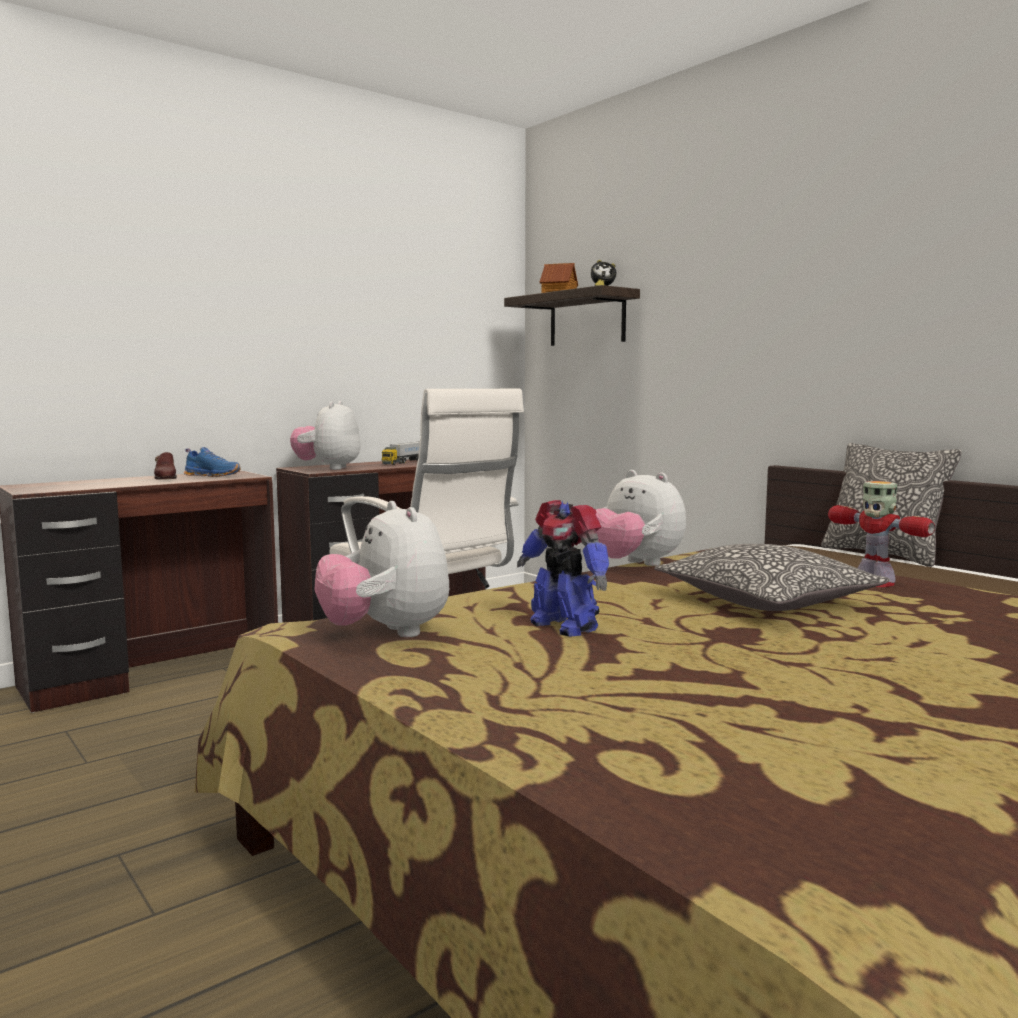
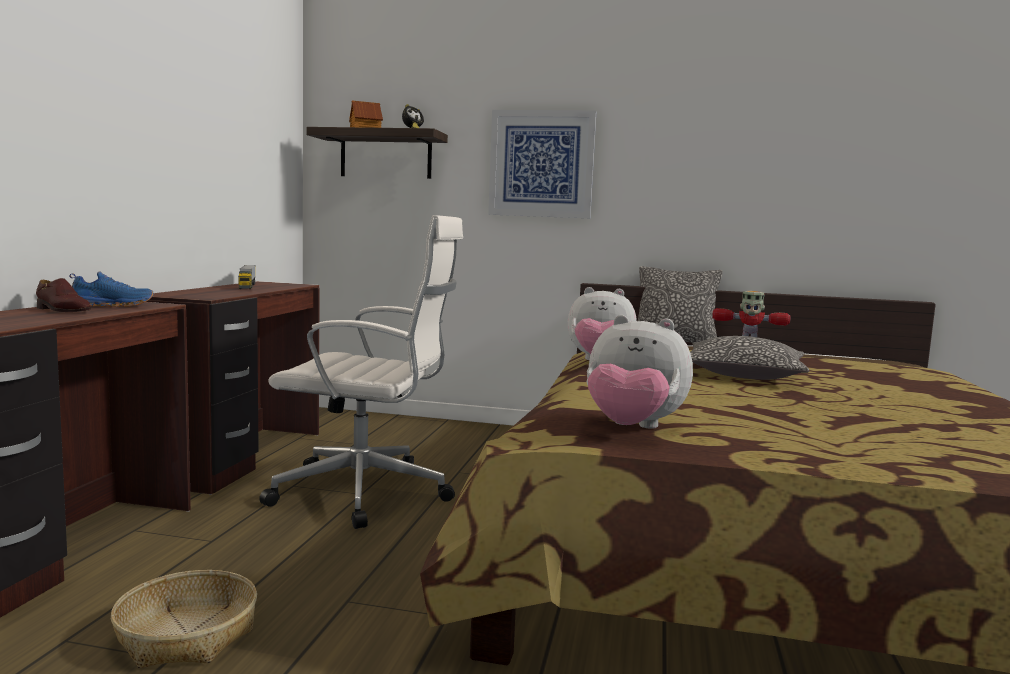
camera: 40 degrees left, 0 degrees up
(120, 750) = (186, 635): none -> basket
(328, 468) = (203, 294): plush toy -> none
(564, 626) = (709, 404): toy robot -> none
(732, 313) = (541, 164): none -> picture

